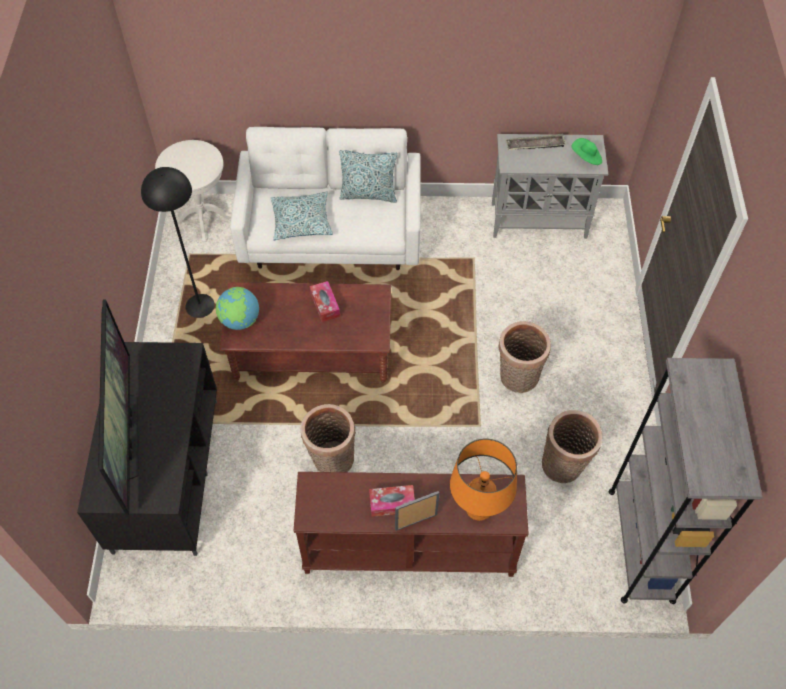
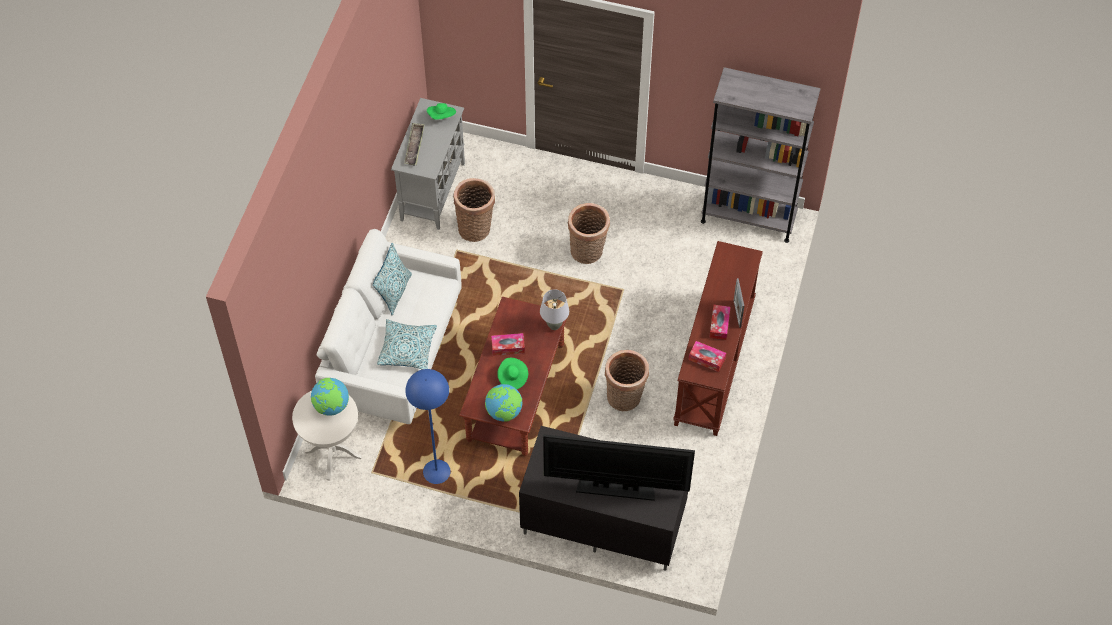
camera: 75 degrees left, 0 degrees up
(200, 166) = (331, 406): none -> globe
(200, 306) = (437, 471): black floor lamp -> blue floor lamp
(286, 318) = (512, 378): none -> green hat
(335, 499) = (706, 359): none -> tissue box
(366, 341) = (554, 325): none -> grey table lamp
(478, 508) = (736, 274): orange table lamp -> none
(564, 466) = (674, 244): basket -> basket (476, 227)

